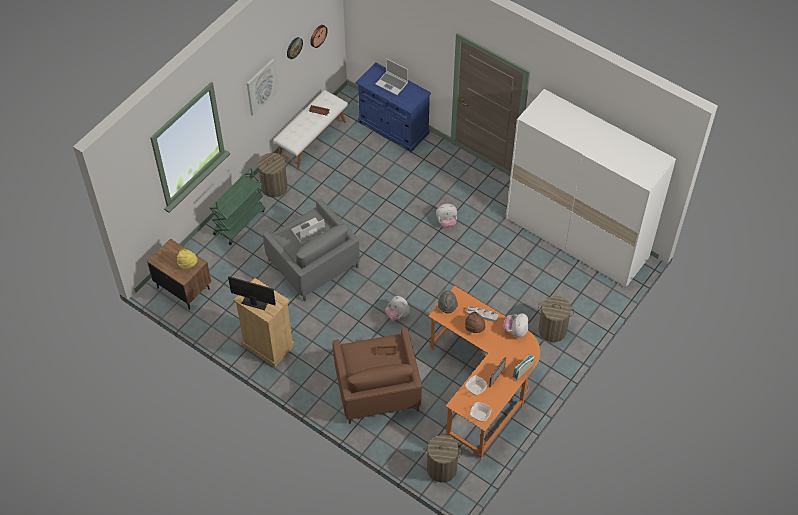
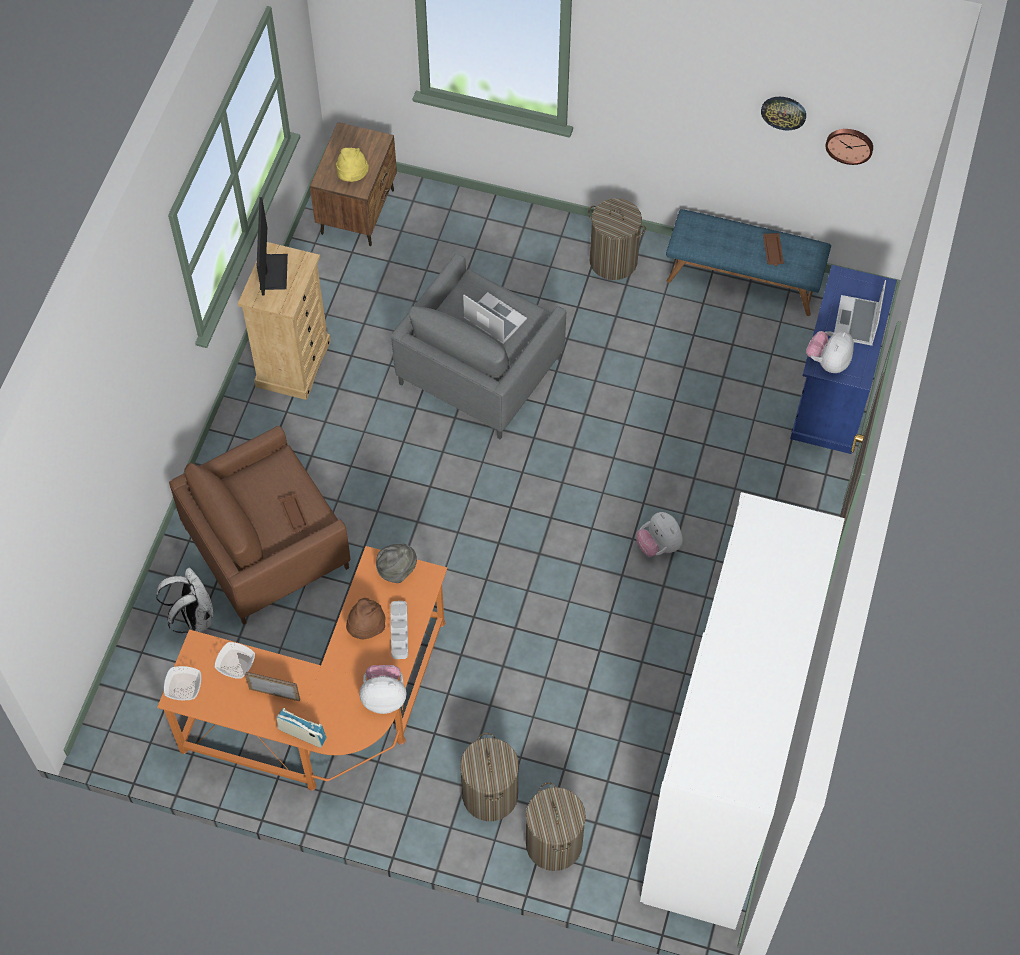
camera: 70 degrees right, 5 degrees up
(239, 221) = (520, 238): green cart -> none
(261, 86) = (683, 104): picture -> none
(312, 139) = (743, 279): white bench -> blue bench
(397, 314) = (425, 531): plush toy -> plush toy (828, 362)
(405, 433) = (194, 617): none -> white backpack
(441, 469) = (141, 695): laundry basket -> laundry basket (553, 843)

